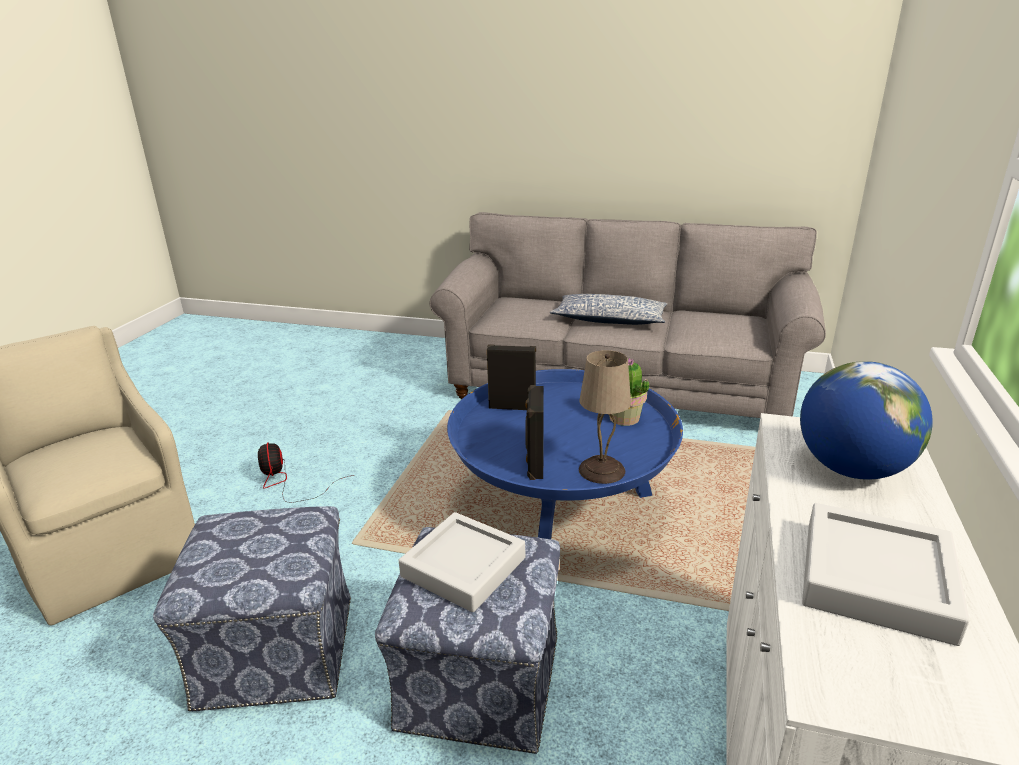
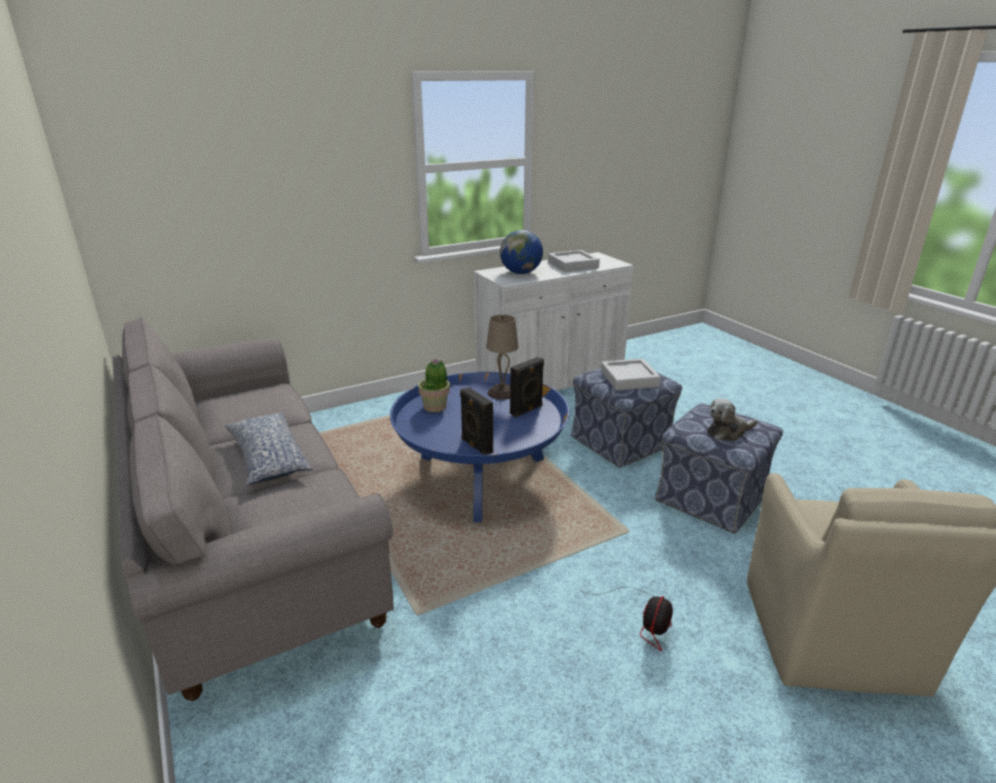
camera: 135 degrees left, 0 degrees up
(242, 537) = (728, 432): none -> plush toy

